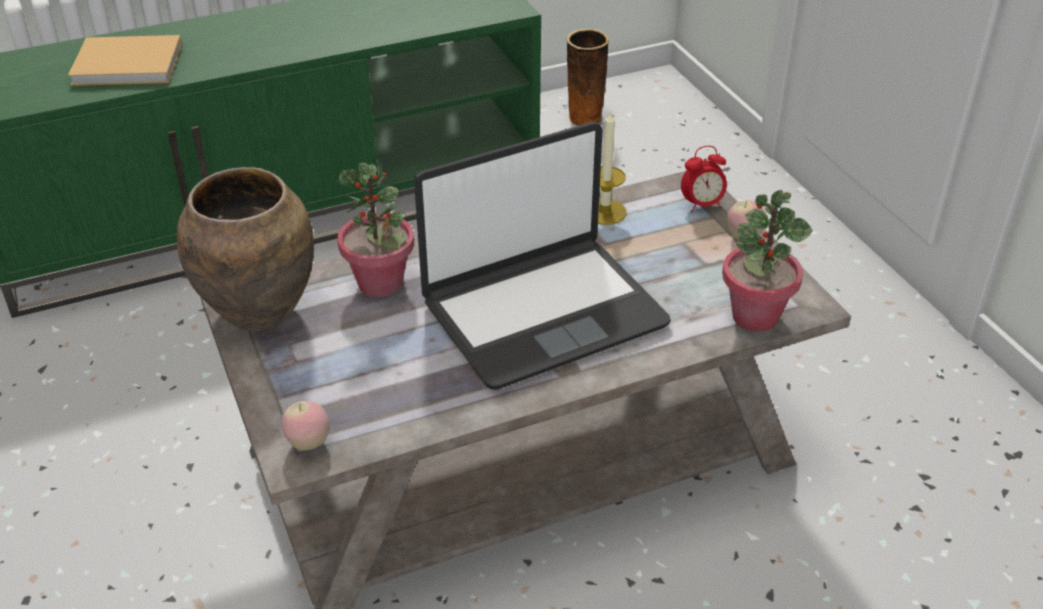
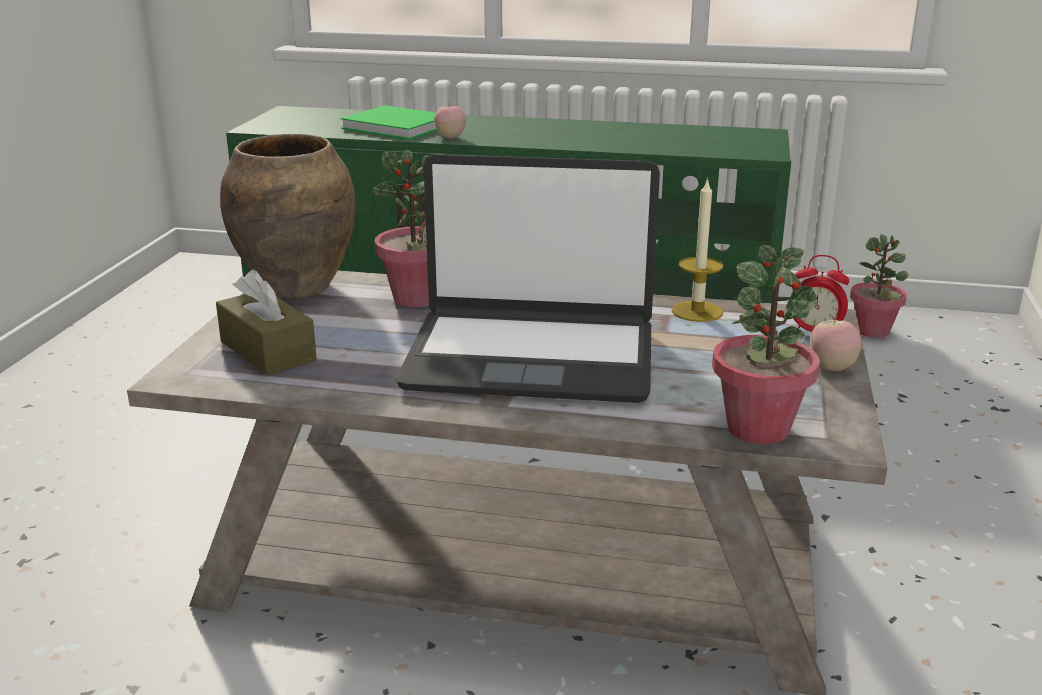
camera: 35 degrees right, 15 degrees down
(131, 64) = (399, 127): beige book -> green book
(308, 443) = (203, 371): apple -> apple (450, 138)
(333, 397) = (268, 351): none -> brown tissue box
(584, 120) = (873, 331): vase -> potted plant

